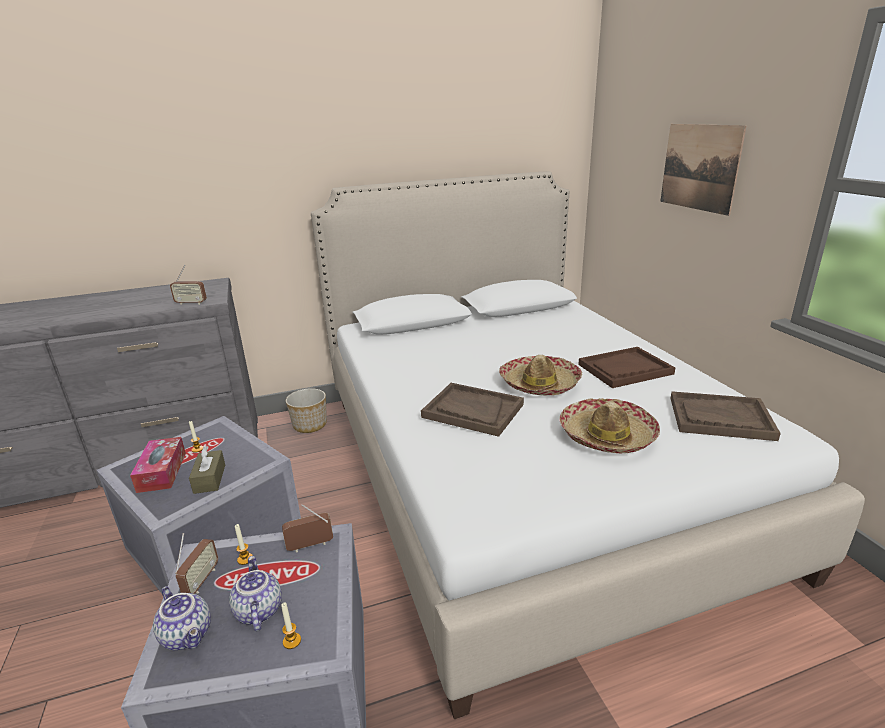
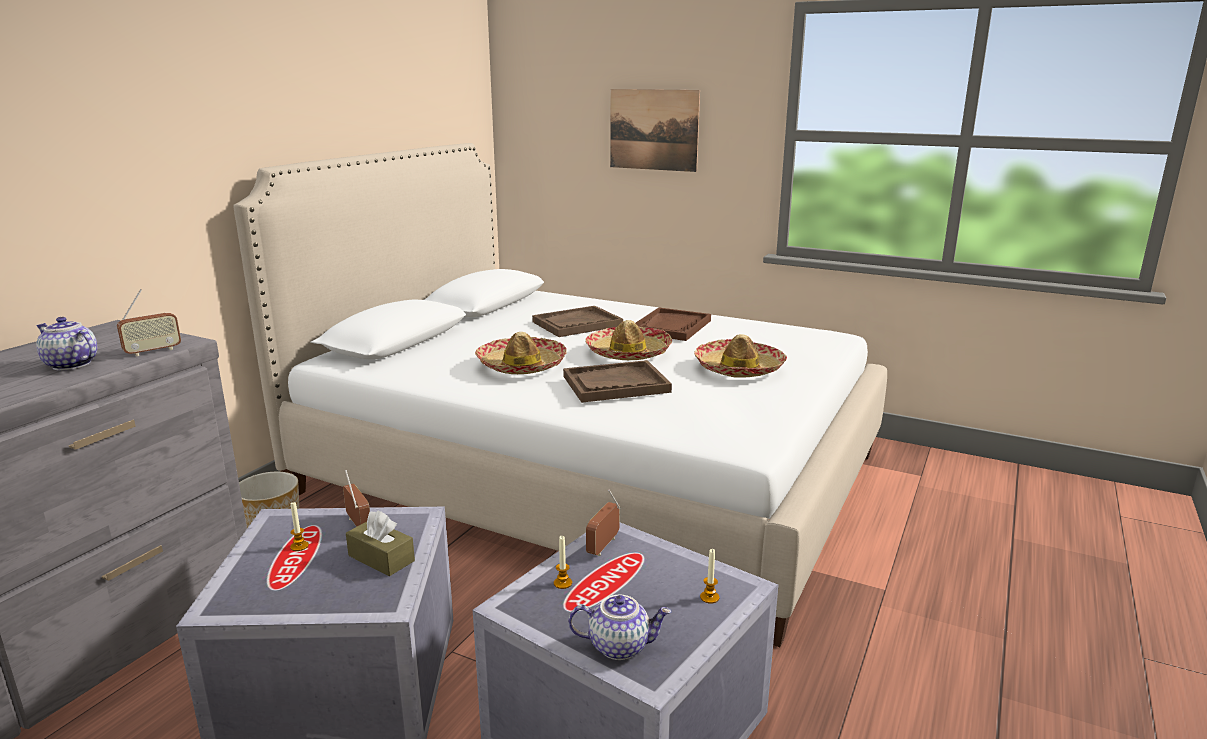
camera: 45 degrees left, 5 degrees down
(162, 472) = (296, 582): tissue box -> none
(201, 580) = (553, 616): radio -> radio (358, 525)
(257, 611) = (646, 601): teapot -> teapot (70, 365)
(446, 369) = (521, 366): none -> hat
(720, 418) = (785, 337): brown tray -> brown tray (577, 324)

